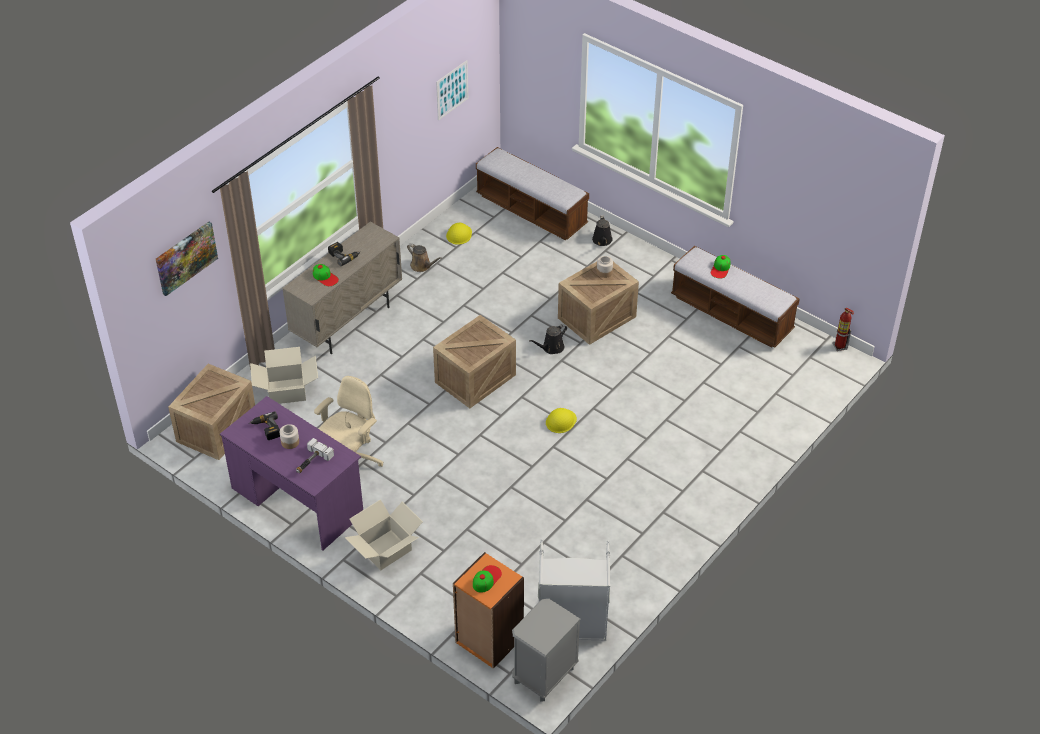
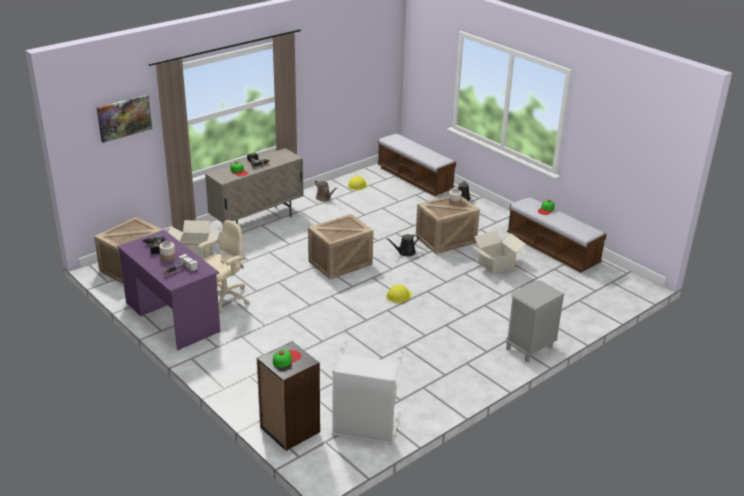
camera: 10 degrees right, 15 degrees down
(385, 549) = (228, 356): cardboard box -> cardboard box (496, 264)
(452, 90) = (363, 73): picture -> none
(489, 640) = (289, 430): orange bookcase -> black bookcase
(544, 675) = (328, 463): grey nightstand -> grey nightstand (529, 348)
(840, 346) = (637, 278): fire extinguisher -> none

